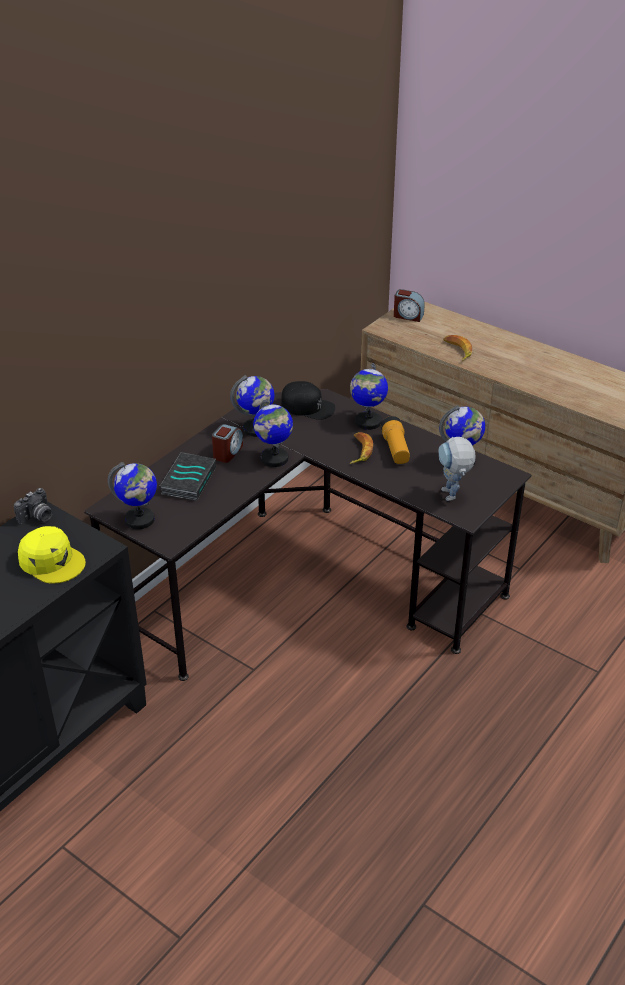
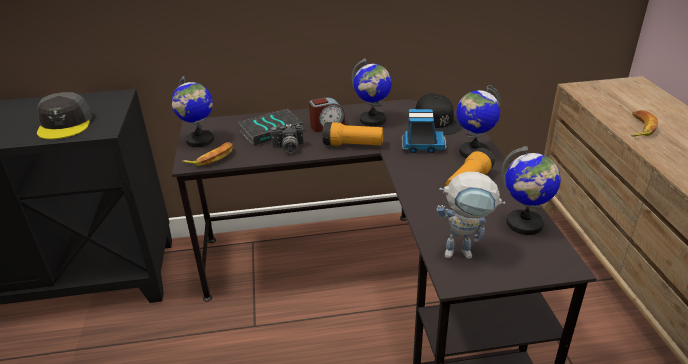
camera: 45 degrees right, 5 degrees down
(37, 518) = (111, 97): camera -> camera (288, 148)
(52, 561) = (65, 124): yellow cap -> grey cap
(274, 459) = (353, 144): globe -> flashlight
(326, 434) = (422, 146): none -> toy truck
(359, 451) = (432, 170): banana -> banana (212, 158)
(408, 316) = (619, 87): alarm clock -> none
(452, 498) = (465, 252): toy robot -> toy robot turned 120 degrees counterclockwise

